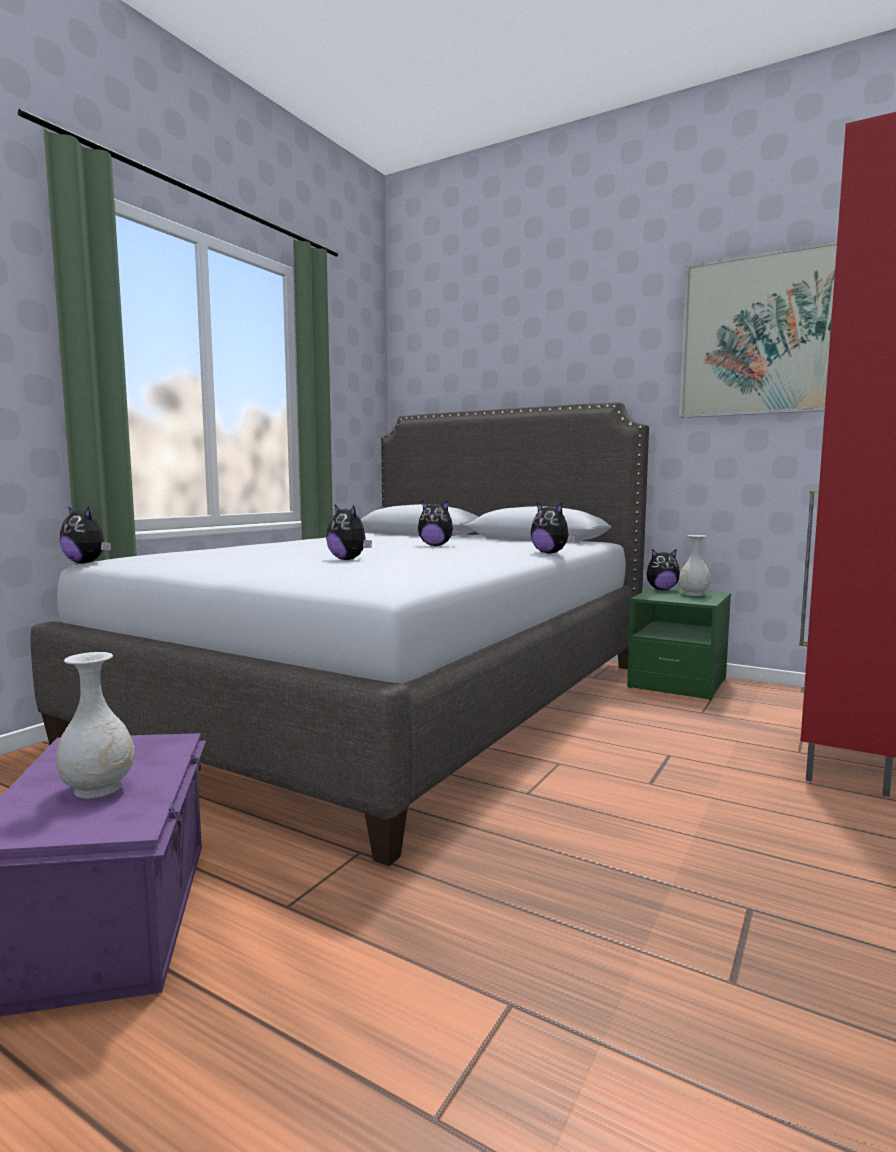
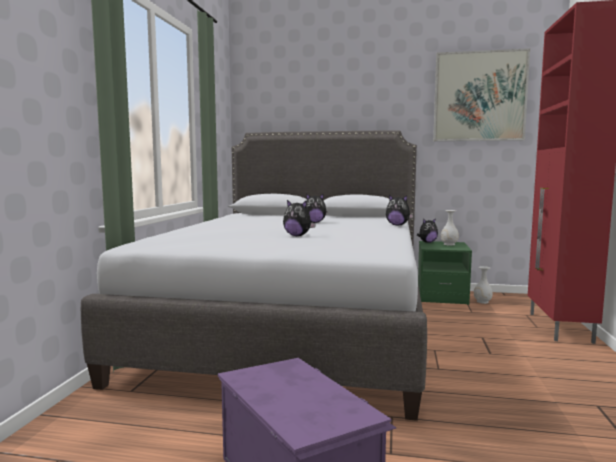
camera: 20 degrees left, 0 degrees up
(86, 563) = (118, 248): plush toy -> none
(99, 788) = (309, 398): white vase -> white vase (482, 302)

